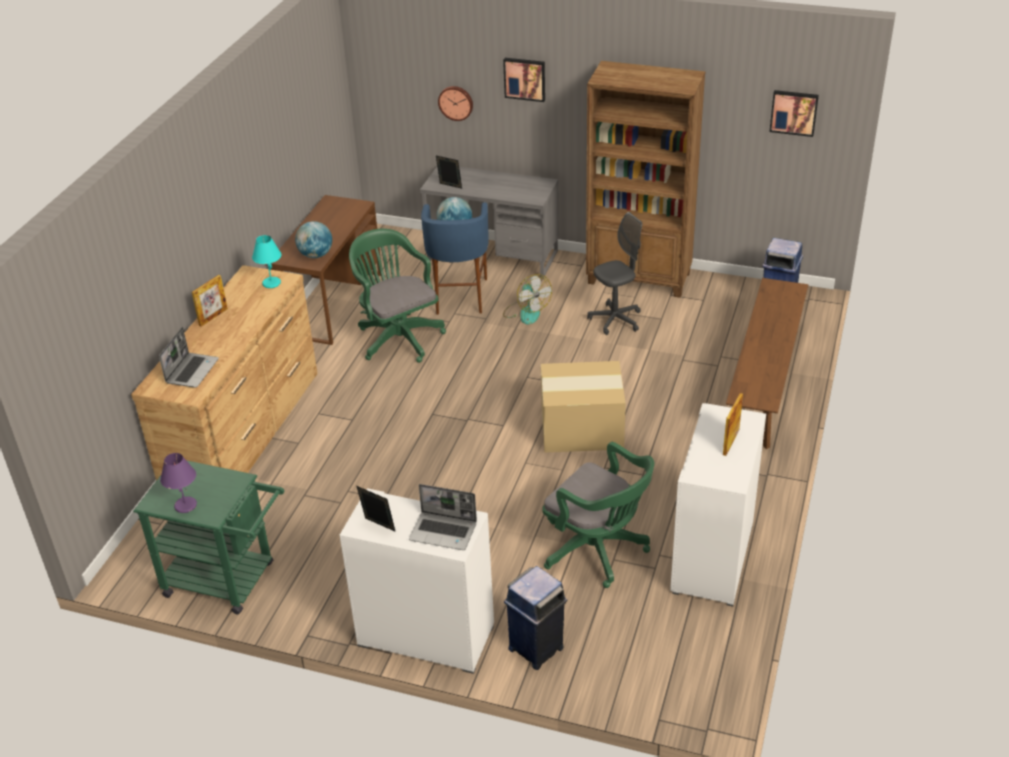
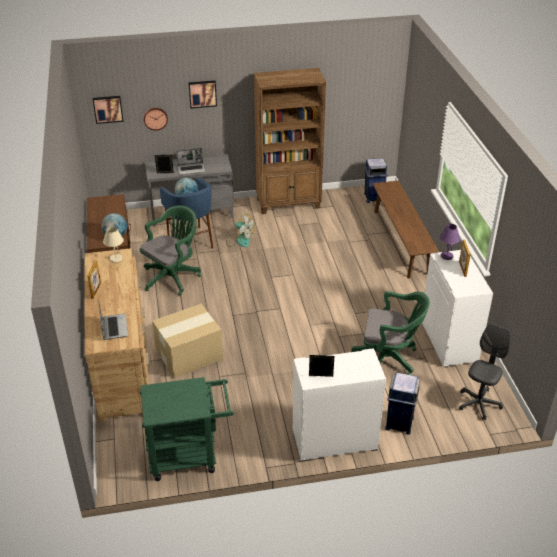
camera: 30 degrees left, 0 degrees up
(185, 505) = (176, 410): purple table lamp -> purple table lamp (446, 256)
(271, 283) = (115, 259): turquoise table lamp -> beige table lamp
(398, 337) = (173, 276): green office chair -> green office chair turned 105 degrees clockwise
(444, 531) = (360, 366): laptop -> laptop (191, 169)
(583, 429) = (326, 296): cardboard box -> cardboard box (190, 354)
(615, 320) = (294, 230): grey office chair -> grey office chair (479, 403)
(794, 112) = (369, 82): picture -> picture (108, 109)

